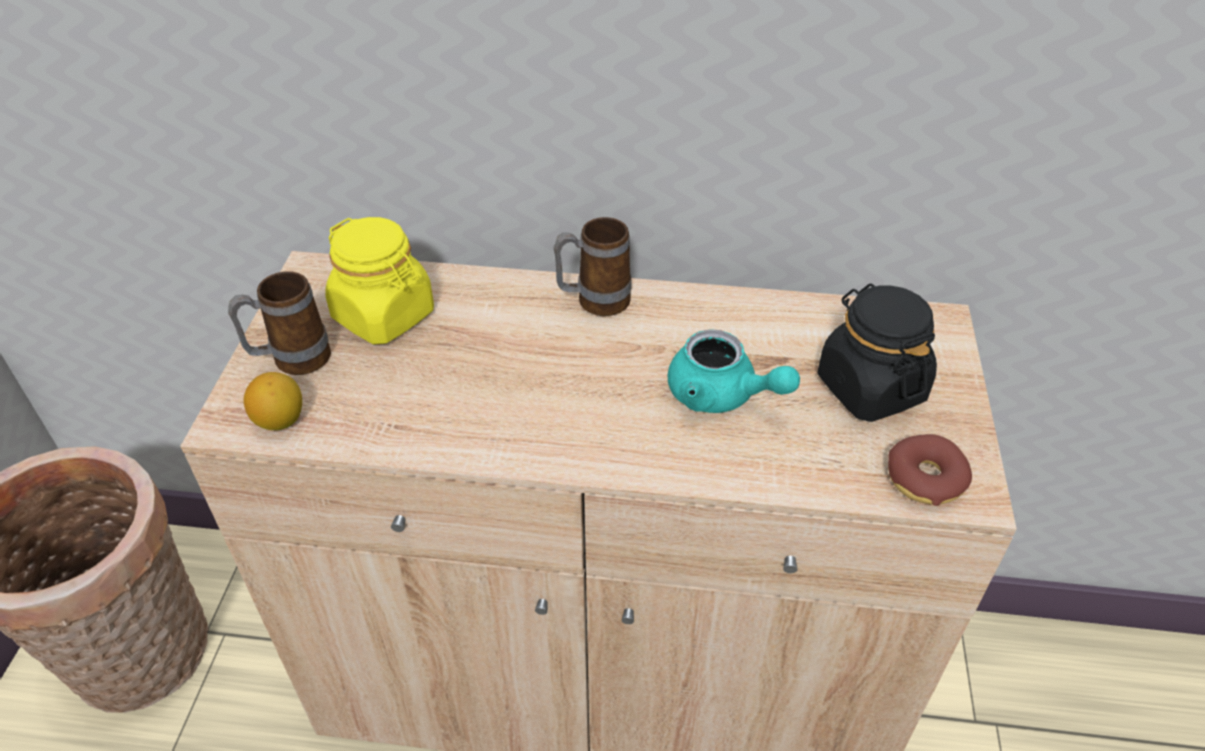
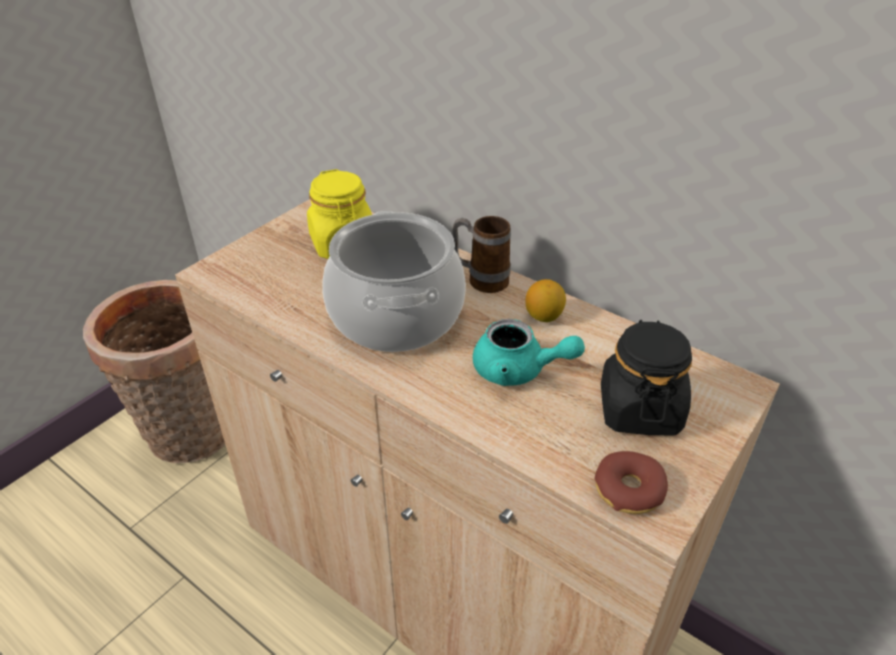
camera: 30 degrees right, 5 degrees down
(280, 420) = (235, 280): lemon -> lemon (544, 316)
(291, 361) = (269, 250): mug -> none
(533, 384) = (397, 315): none -> cooking pot
(721, 395) = (518, 371): turquoise teapot -> turquoise teapot turned 45 degrees counterclockwise

